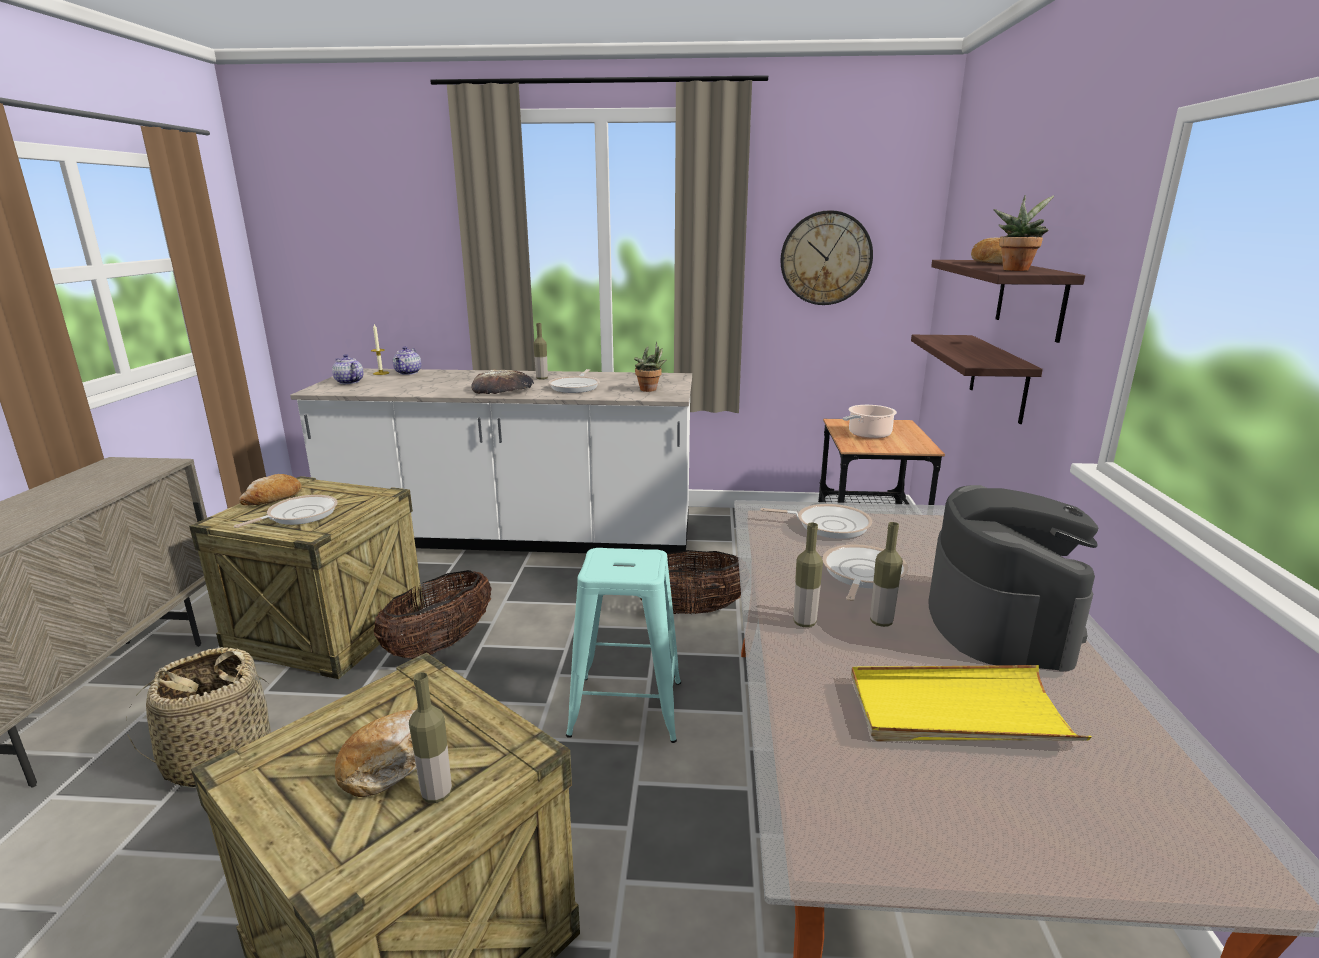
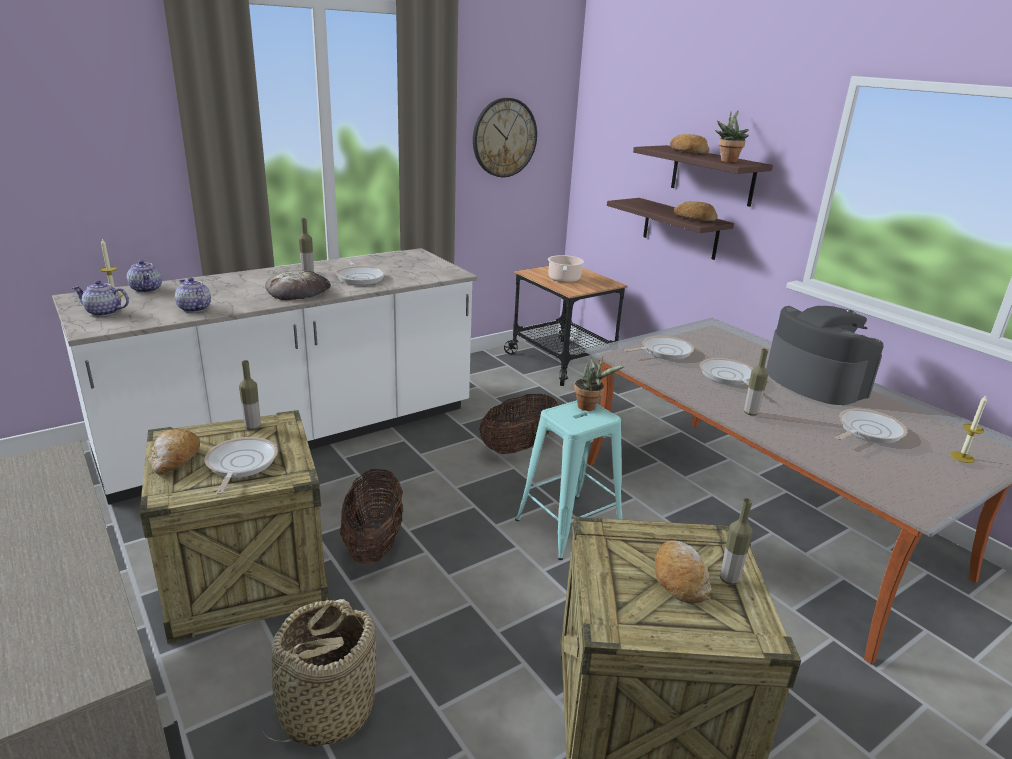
camera: 40 degrees left, 5 degrees up
(404, 389) = (194, 309): none -> teapot
(650, 390) = (427, 270): potted plant -> potted plant (590, 407)
(881, 622) = (777, 400): bottle -> bottle (253, 427)
(958, 711) = (867, 431): yellow tray -> frying pan
(985, 359) = (694, 219): none -> bread
(1088, 826) = (962, 457): none -> candle

